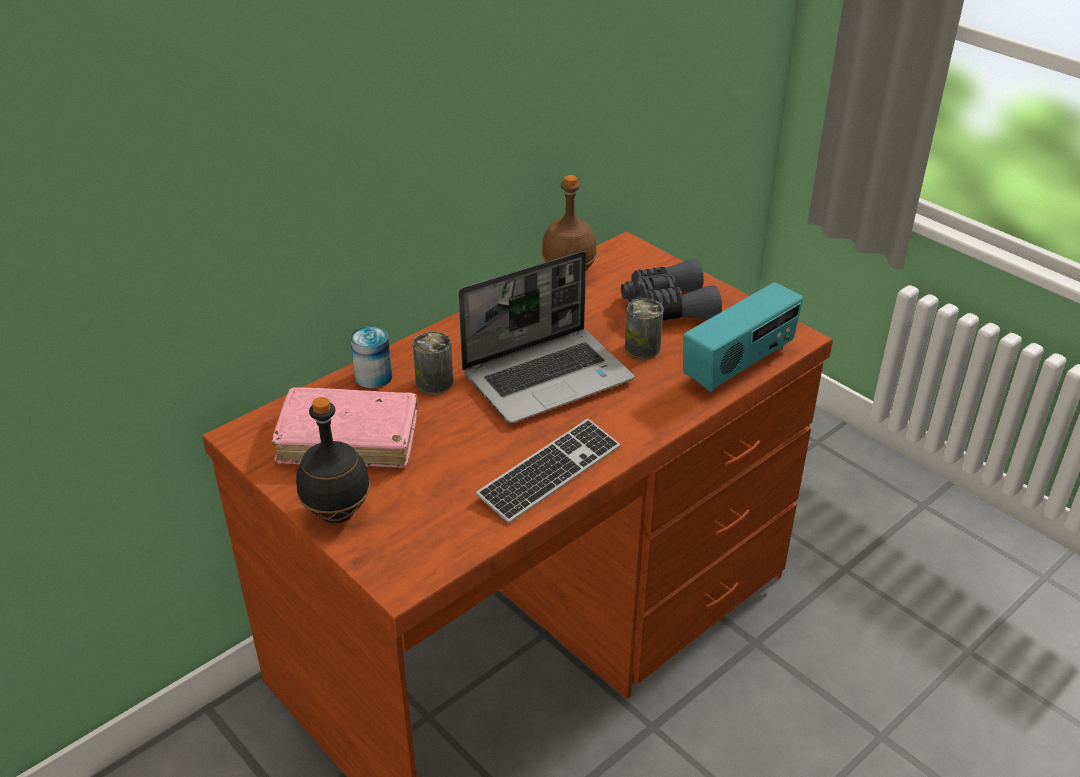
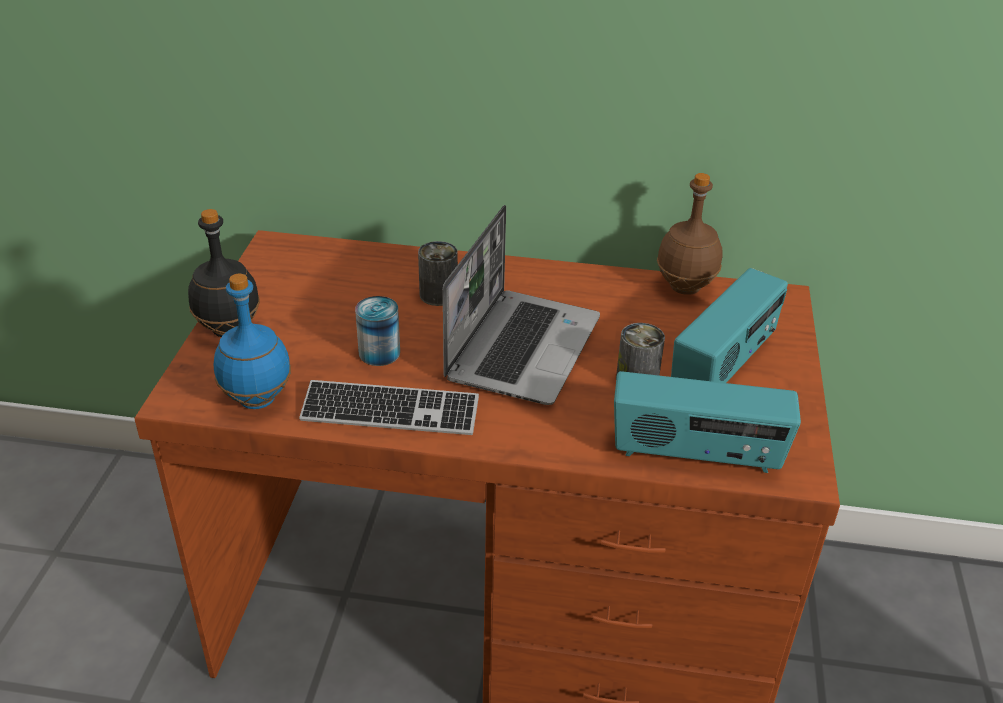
camera: 50 degrees right, 0 degrees up
(348, 439) = (321, 291): pink book -> none
(373, 377) = (409, 264): can -> can (379, 353)
(456, 535) = (258, 399): none -> blue bottle
(548, 376) = (522, 347): laptop -> laptop turned 90 degrees counterclockwise
(667, 306) = (724, 365): grey binoculars -> radio

